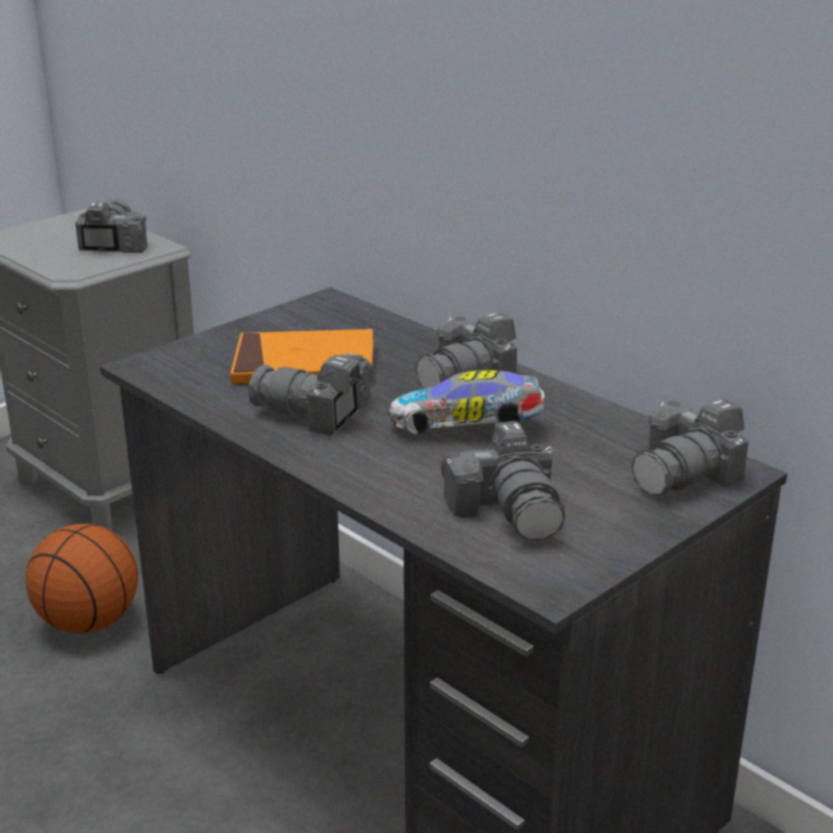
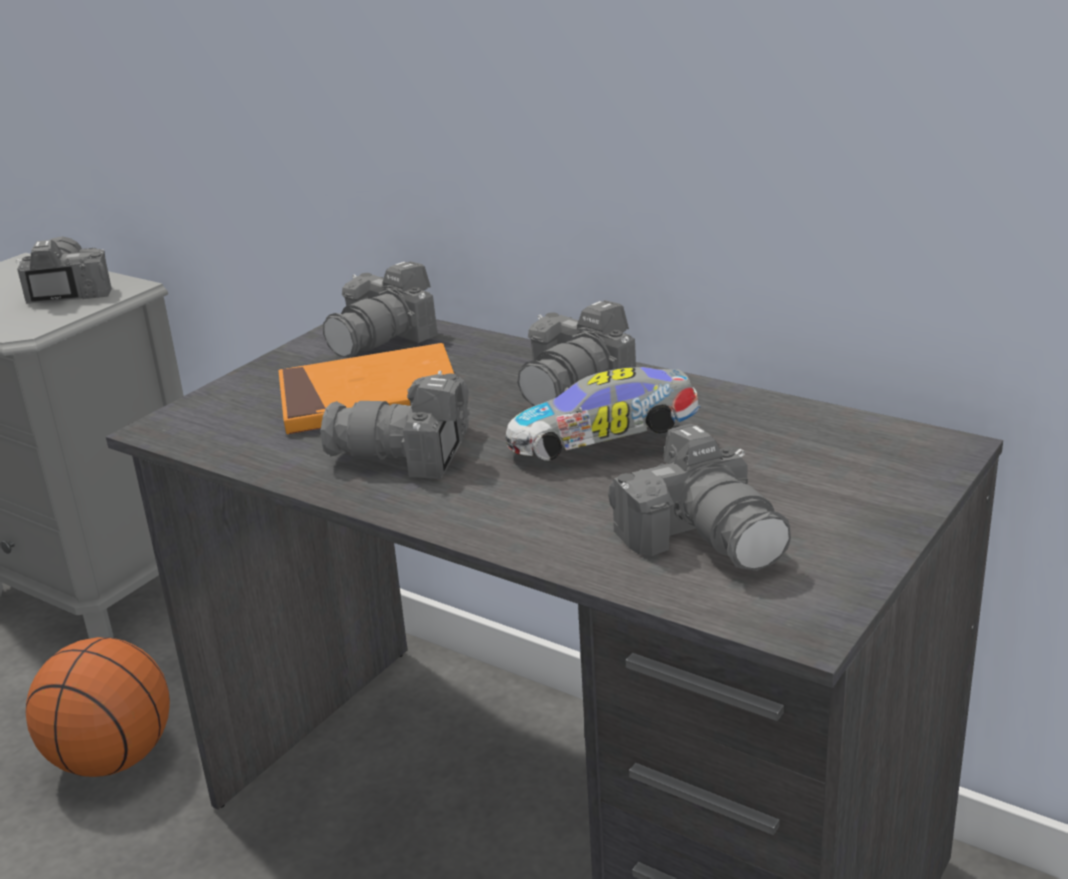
camera: 10 degrees left, 0 degrees up
(686, 474) = (890, 460): camera -> camera (383, 338)

